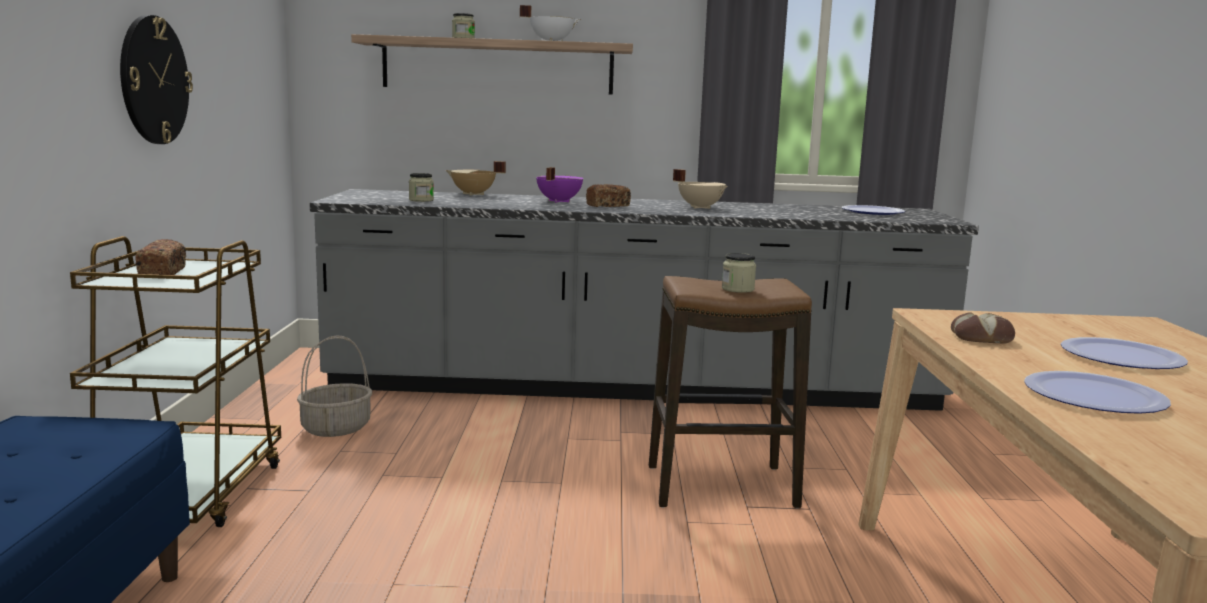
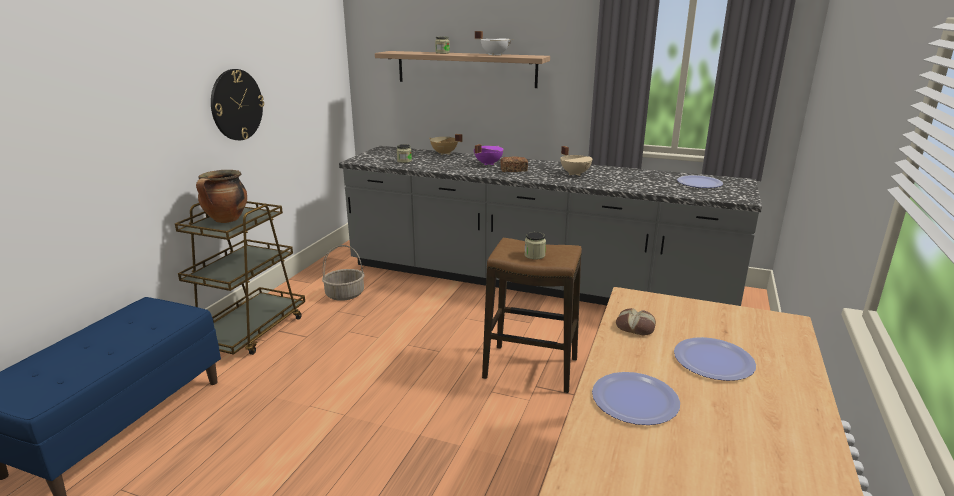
camera: 20 degrees right, 10 degrees up
(162, 272) = (226, 220): bread -> cooking pot

